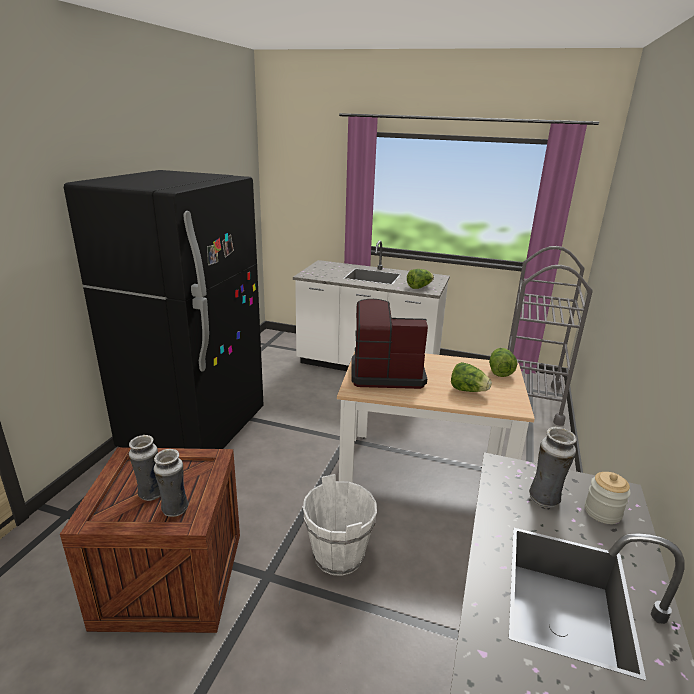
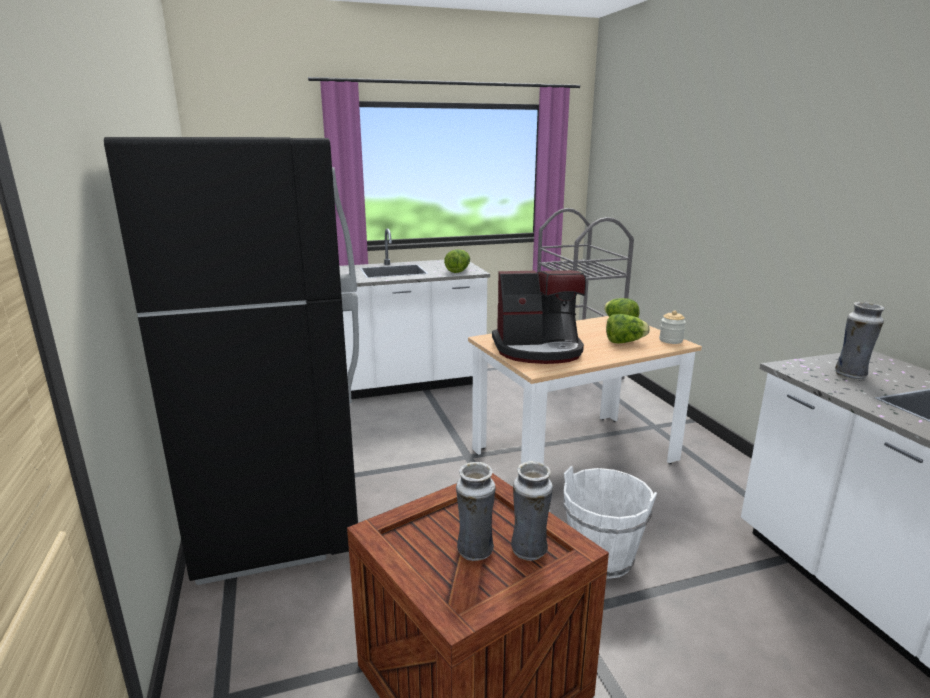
camera: 35 degrees left, 5 degrees down
(385, 373) = (538, 349): coffee machine -> coffee machine turned 150 degrees counterclockwise
(602, 512) = (887, 370): jar -> jar (671, 340)

